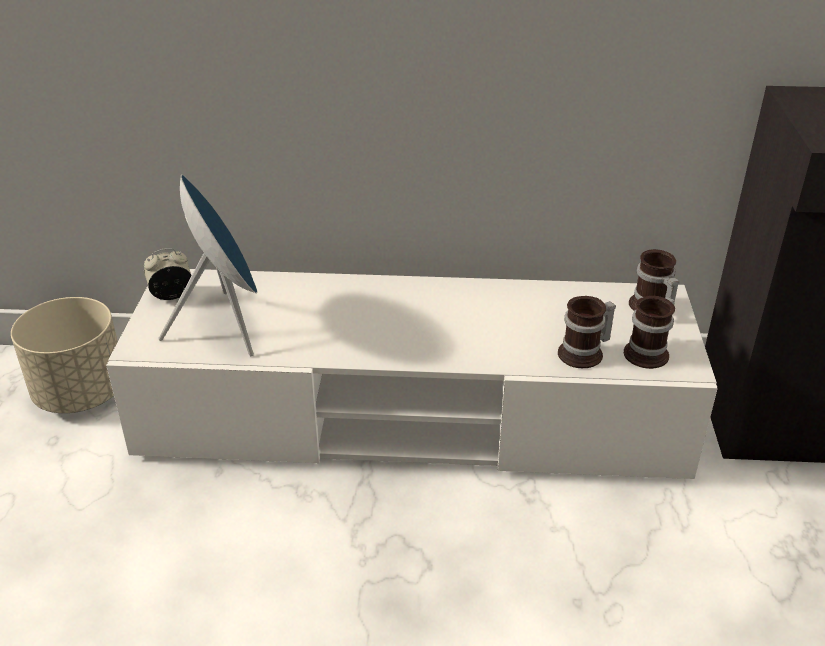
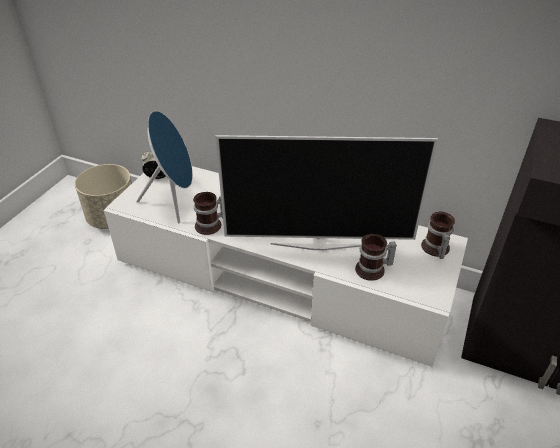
camera: 20 degrees right, 5 degrees up
(486, 337) = (318, 243): none -> television
(650, 353) = (416, 280): mug -> mug (211, 225)

